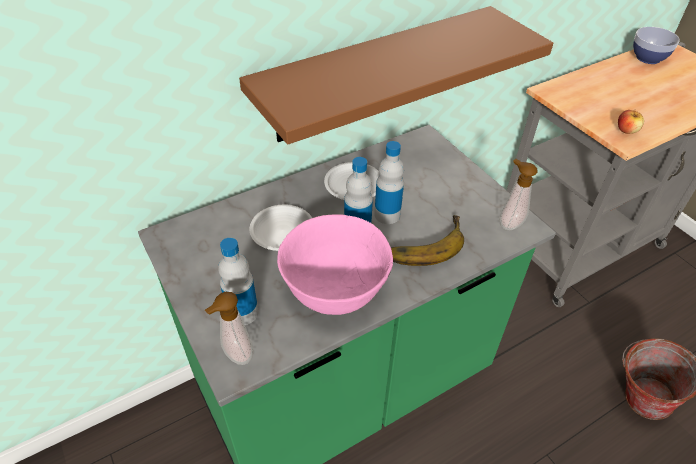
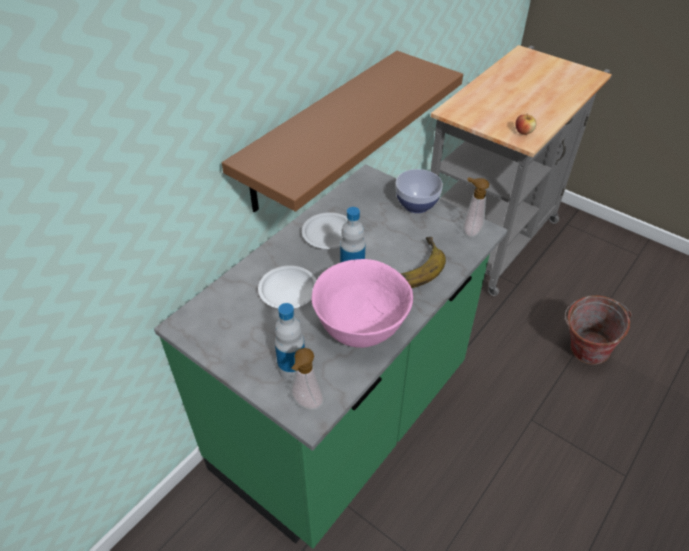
camera: 20 degrees left, 0 degrees up
(387, 214) = (370, 251): bottle -> none
(648, 58) = (513, 65): bowl -> bowl (416, 205)

